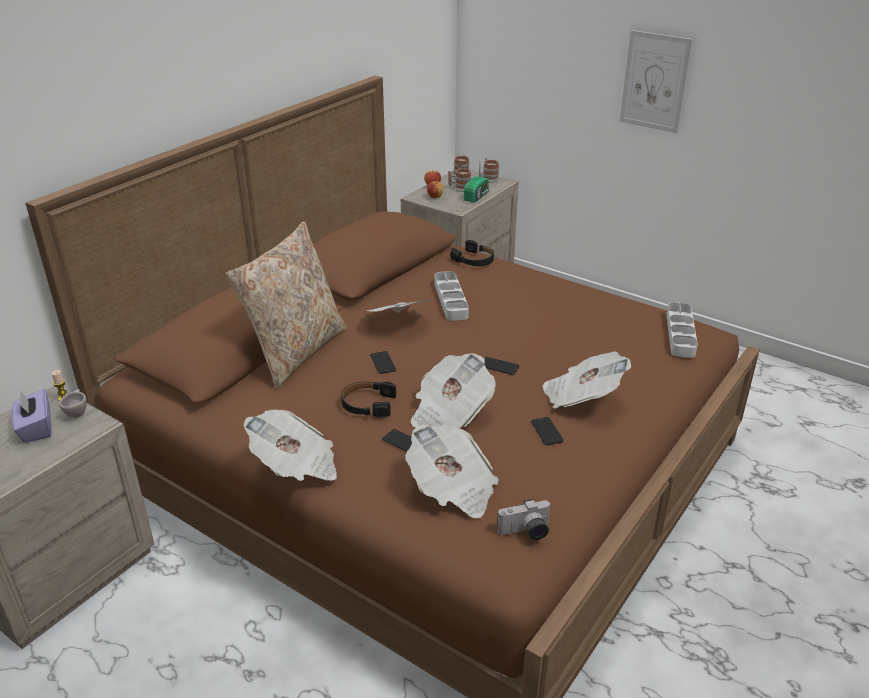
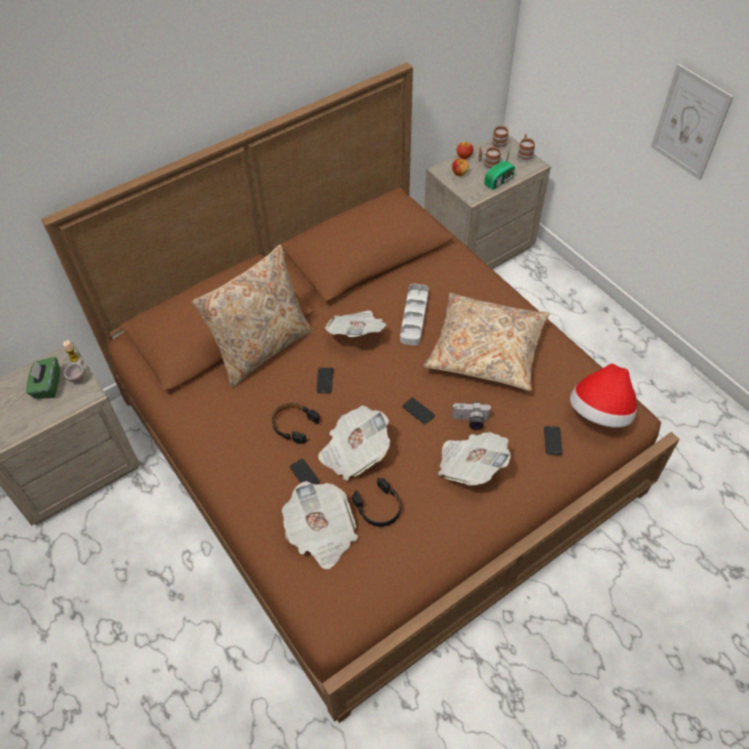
camera: 20 degrees right, 20 degrees up
(36, 428) = (47, 386): purple tissue box -> green tissue box
(296, 465) = (217, 474): newspaper -> none
(474, 260) = (459, 268): black headphones -> black headphones (379, 507)
(525, 532) = (356, 593): camera -> camera (470, 421)
(539, 309) = (486, 349): none -> beige pillow
(546, 431) = (422, 496): phone -> phone (552, 440)
(680, 333) = (600, 412): grey tray -> hat

